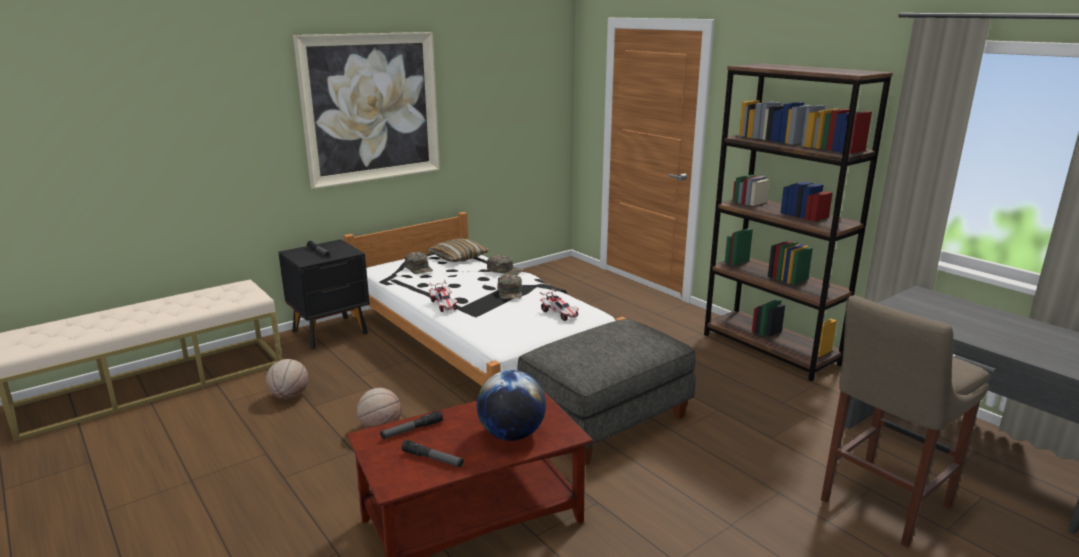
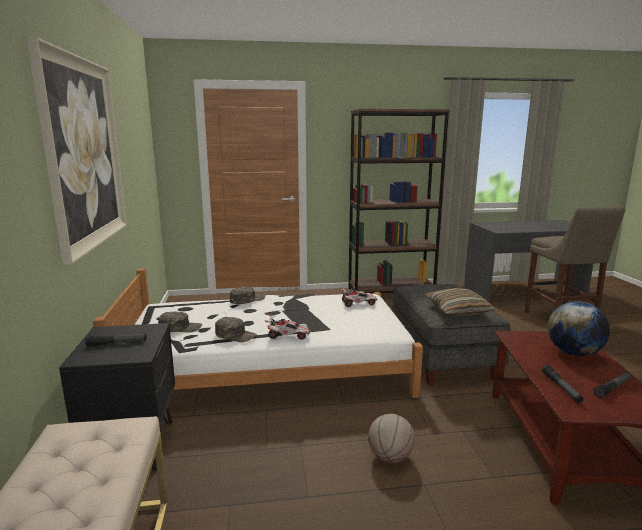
camera: 60 degrees left, 5 degrees down
(289, 396) = (265, 512): basketball -> none
(458, 257) = (181, 309): pillow -> pillow (457, 310)
(510, 292) = (297, 307): green cap -> green cap (236, 335)

